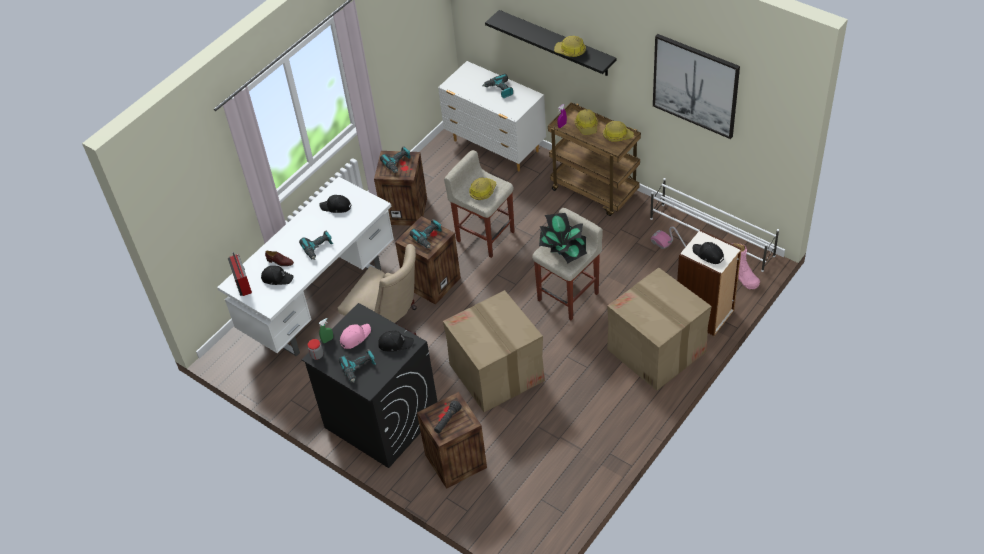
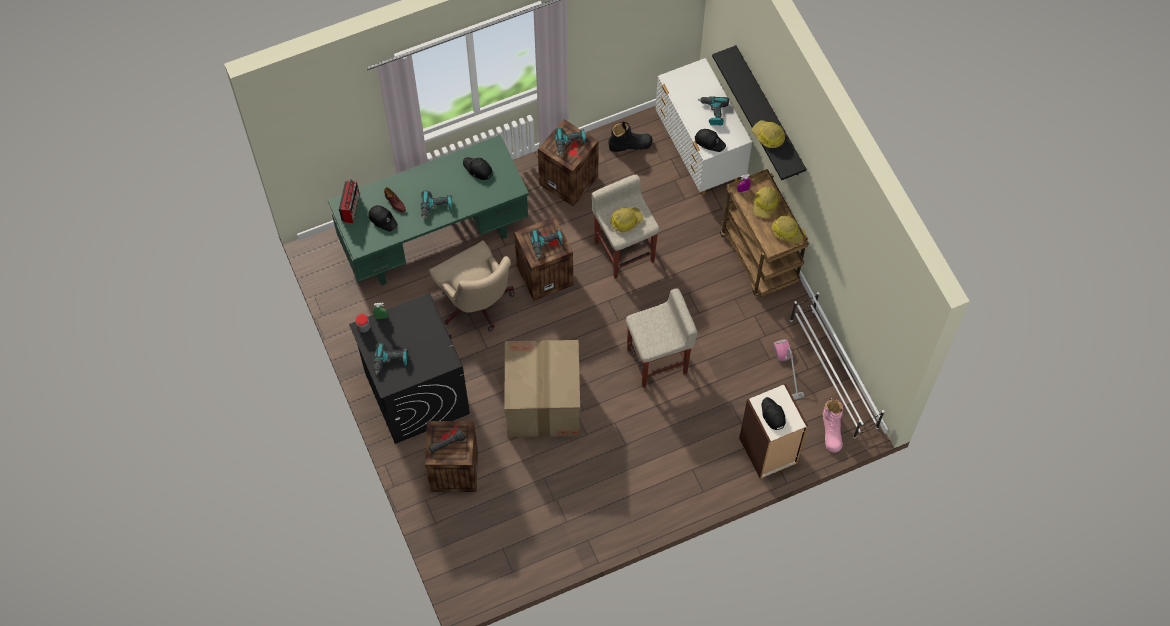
camera: 25 degrees right, 15 degrees up
(321, 301) = (435, 239): white desk -> green desk
(355, 337) = (405, 327): pink cap -> none
(395, 343) = (434, 353): black cap -> black cap (709, 141)
(437, 166) = (630, 144): none -> black boot
(563, 251) = (655, 329): potted plant -> none
(657, 351) = (698, 464): cardboard box -> none
(695, 85) = (853, 247): picture -> none

